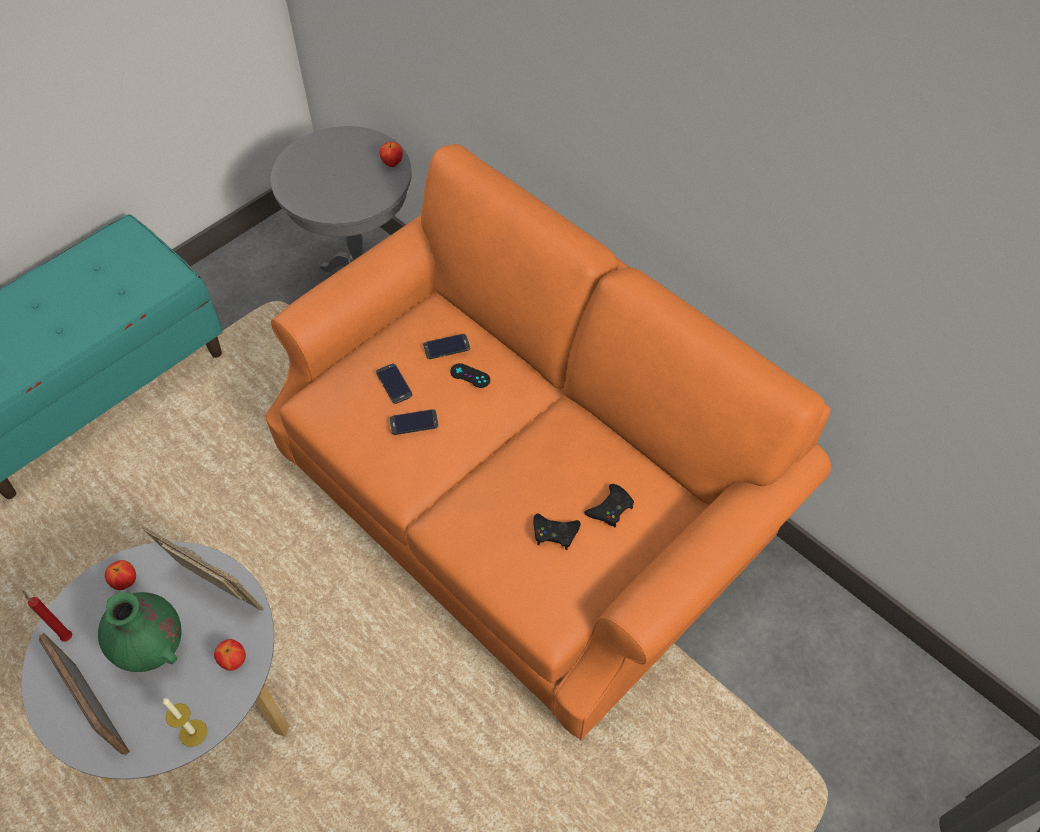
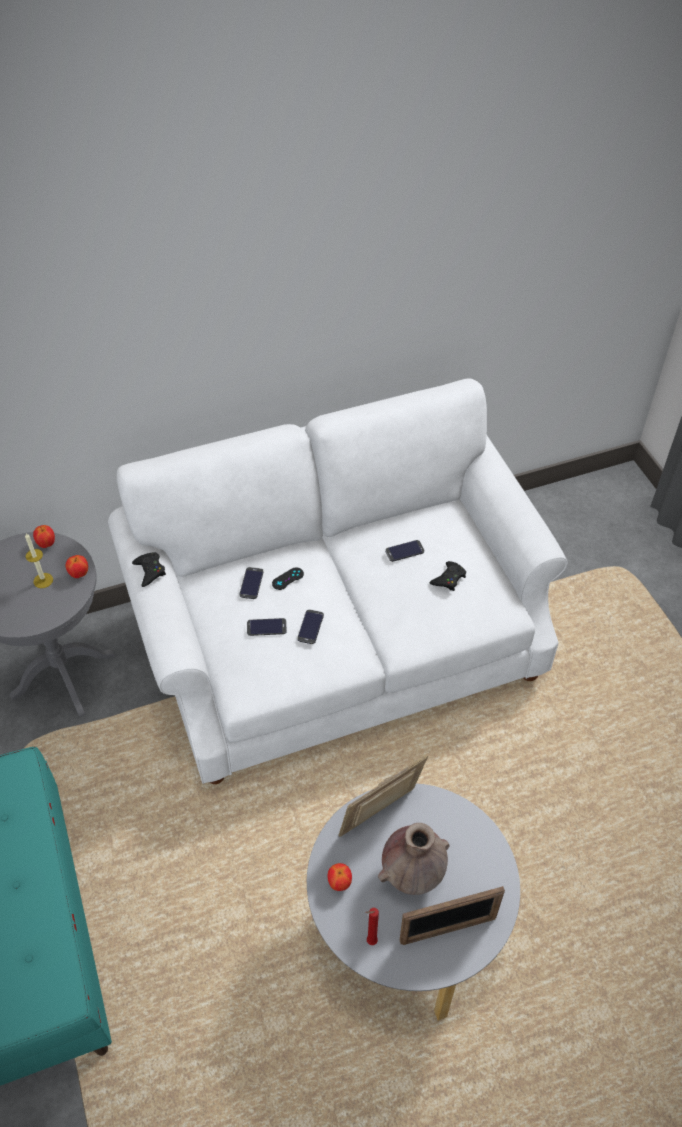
camera: 65 degrees left, 5 degrees down
(154, 649) = (412, 875): green vase -> brown vase
(193, 733) = (496, 863): candle -> candle (43, 580)
(234, 661) = (448, 819): apple -> apple (79, 574)
(523, 501) = (341, 641): orange sofa -> white sofa
(573, 471) = (404, 551): none -> phone
(610, 508) = (445, 542): black game controller -> black game controller (150, 571)

